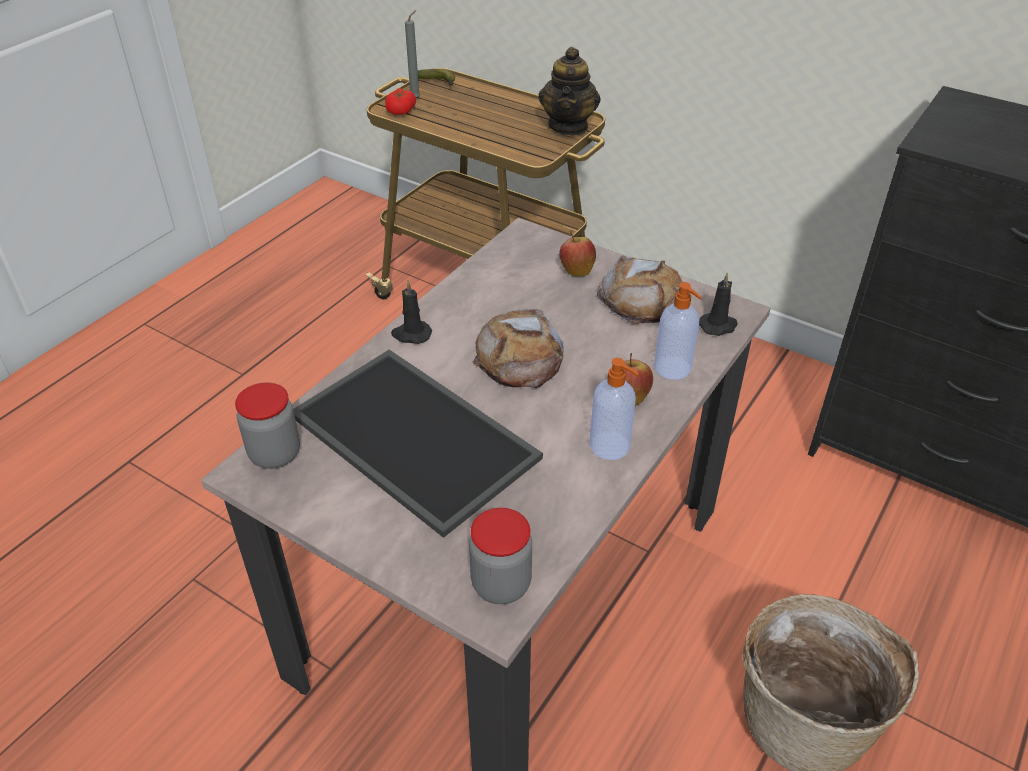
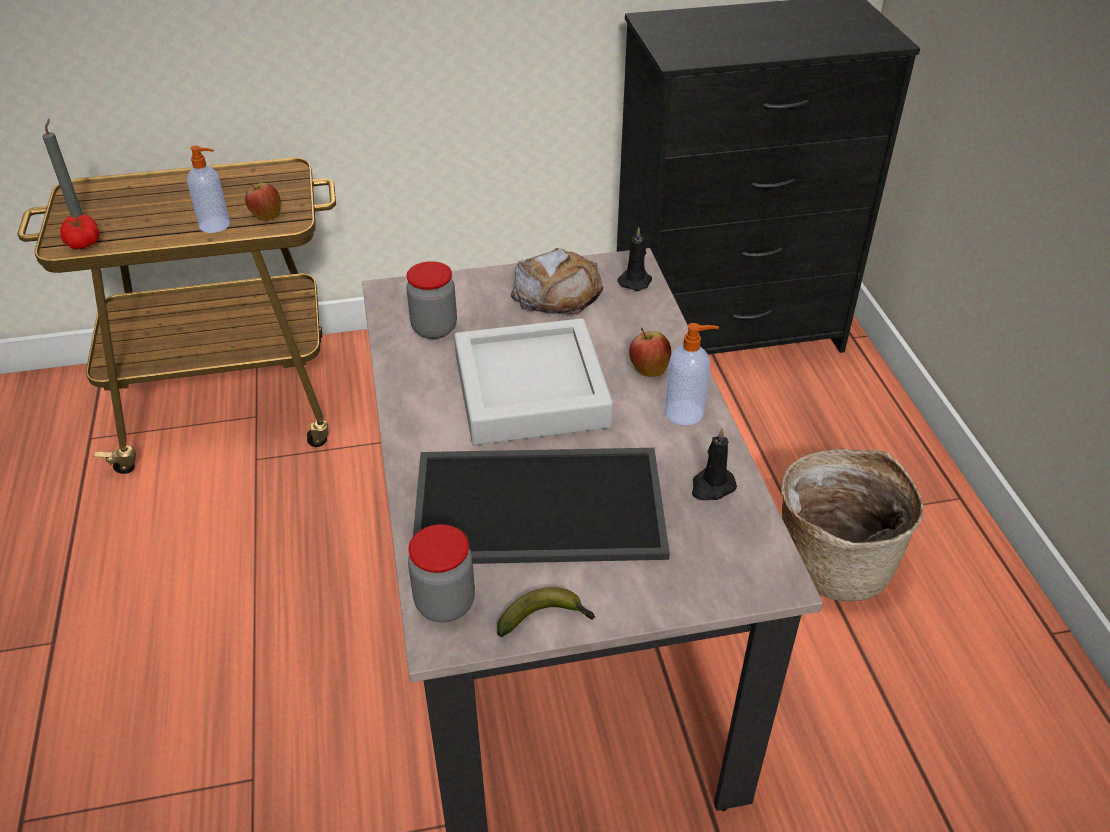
camera: 45 degrees left, 0 degrees up
(411, 334) = (414, 430): black candle -> black candle (712, 487)
(438, 83) = (85, 197): banana -> banana (547, 619)
(501, 584) = (751, 558): jar -> jar (434, 328)
(520, 358) = (531, 392): bread -> grey tray
(569, 126) = (283, 181): teapot -> none
(576, 271) = (476, 298): apple -> apple (266, 216)
(673, 369) = (649, 330): soap dispenser -> soap dispenser (216, 225)

